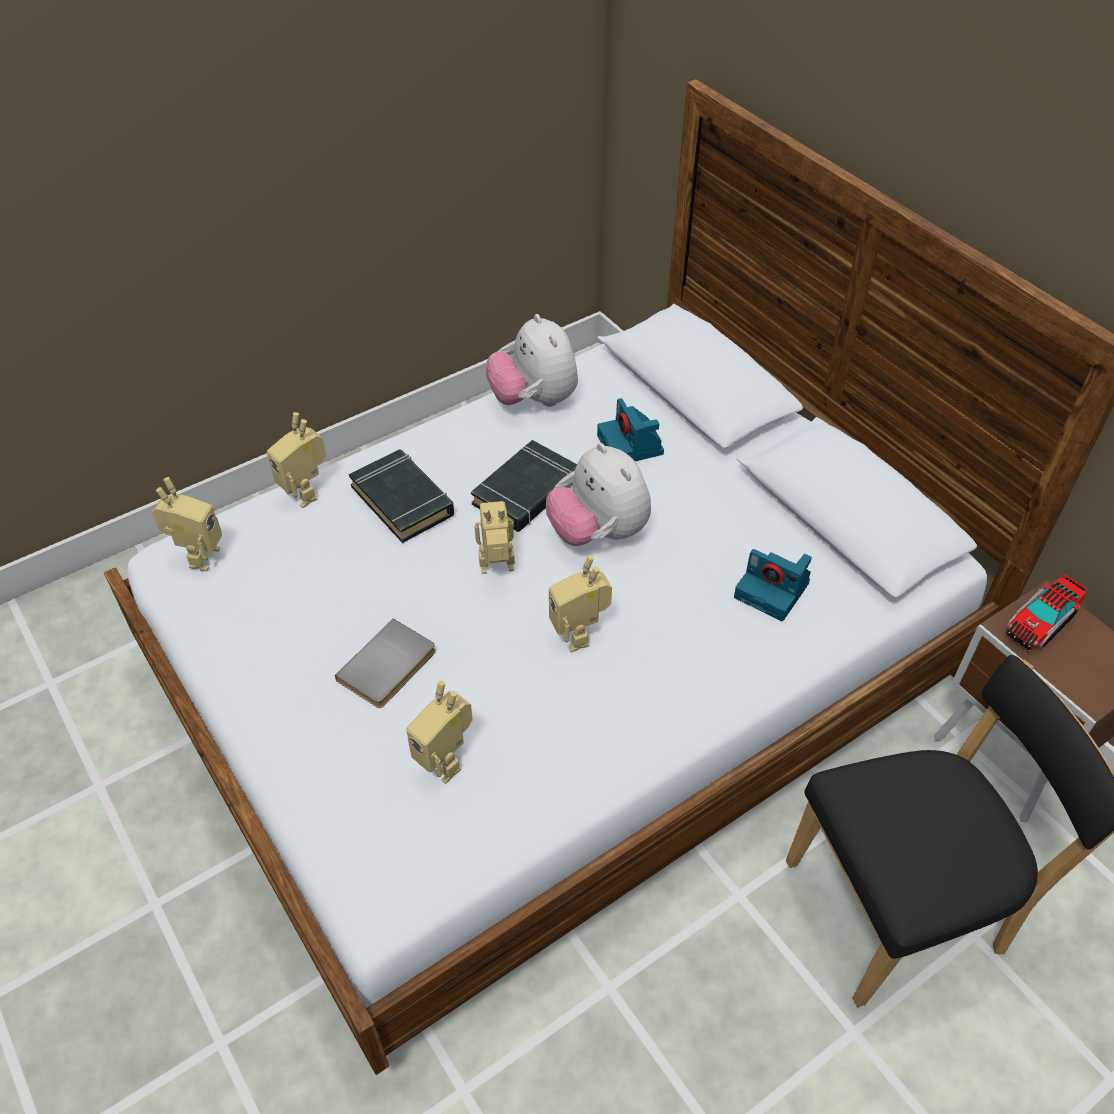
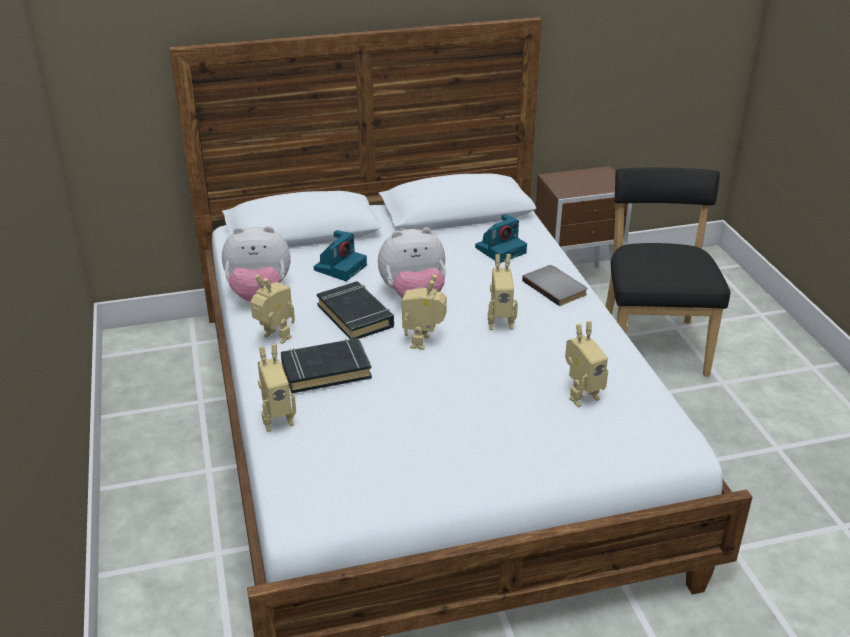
camera: 70 degrees left, 15 degrees down
(199, 557) = (314, 490): toy robot -> toy robot (274, 338)
(389, 667) = (488, 406): grey book -> grey book (556, 287)
(631, 445) = (340, 267): camera -> camera turned 60 degrees counterclockwise
(1040, 622) = (565, 184): toy truck -> none

